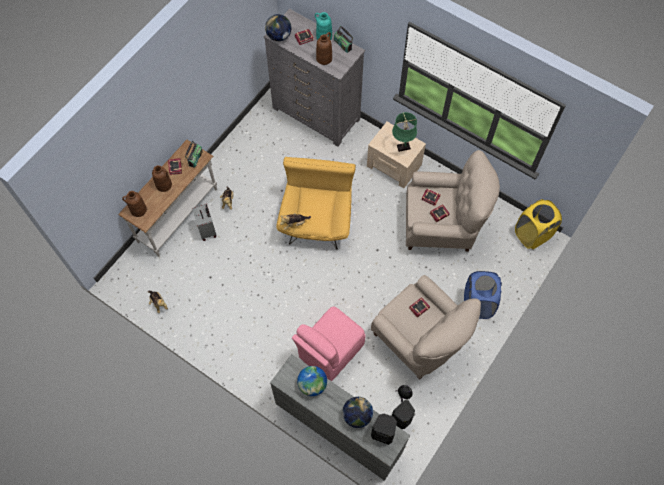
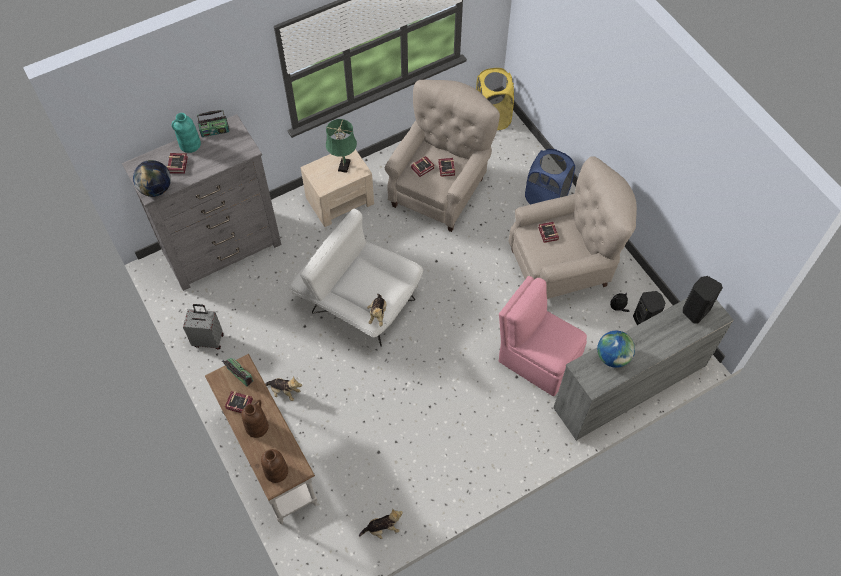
camera: 65 degrees left, 5 degrees down
(208, 230) = (312, 430): grey suitcase -> grey suitcase (208, 339)
(318, 213) = (357, 300): yellow armchair -> white armchair
(324, 58) = (221, 156): brown vase -> none
(330, 352) = (537, 359): pink chair -> pink chair turned 150 degrees clockwise
(357, 415) = (666, 327): globe -> none

